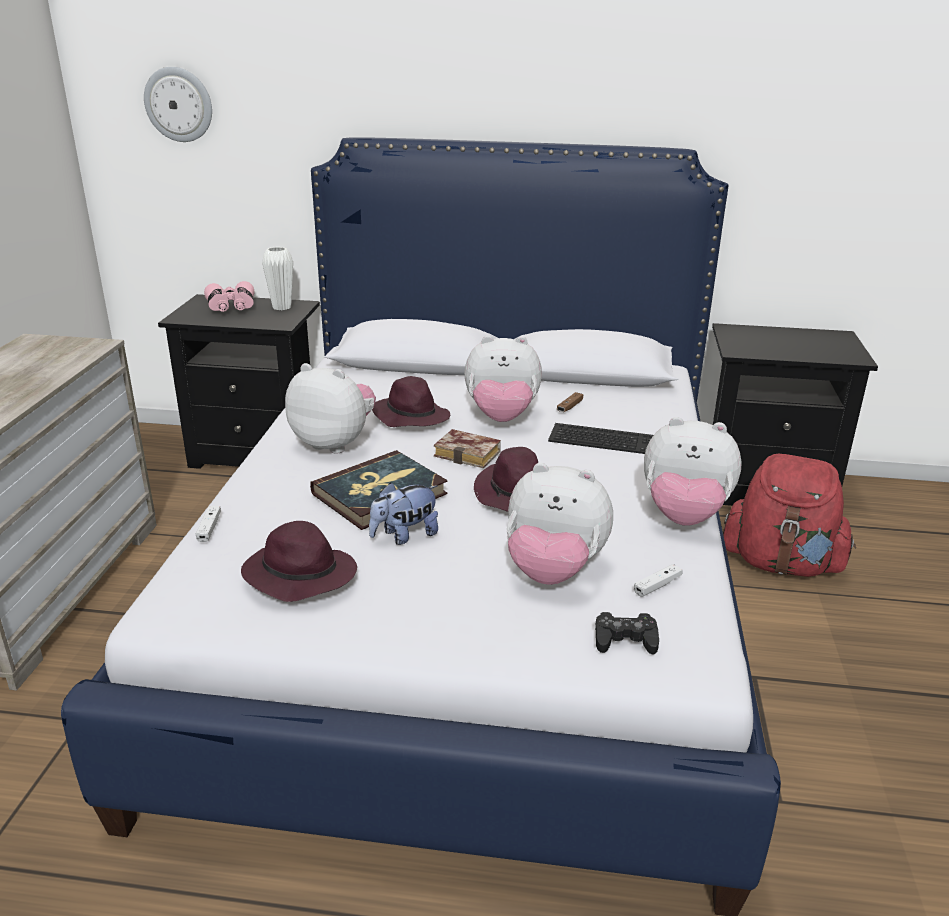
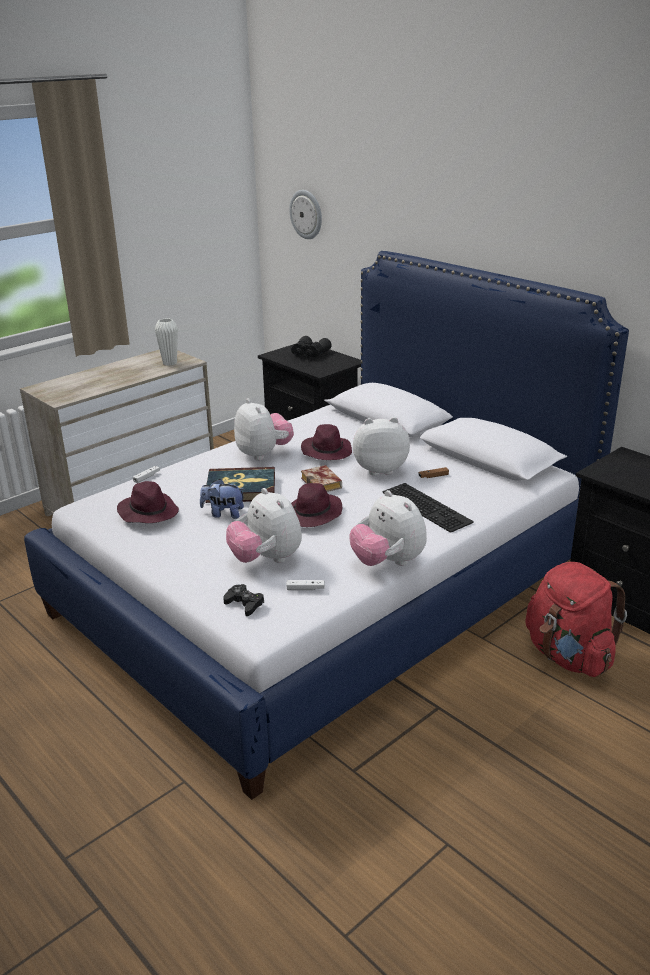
camera: 40 degrees right, 0 degrees up
(231, 307) = (309, 354): pink binoculars -> black binoculars
(281, 307) = (337, 361): white vase -> white vase (170, 363)
(501, 417) = (379, 469): plush toy -> plush toy turned 135 degrees clockwise

